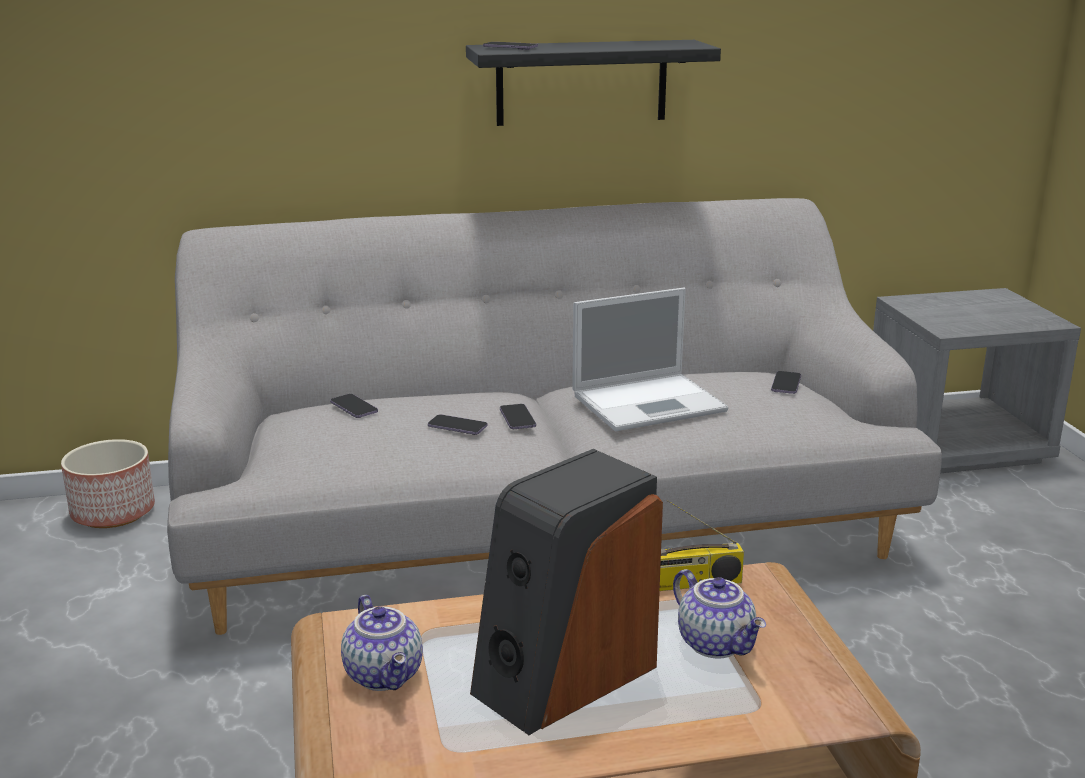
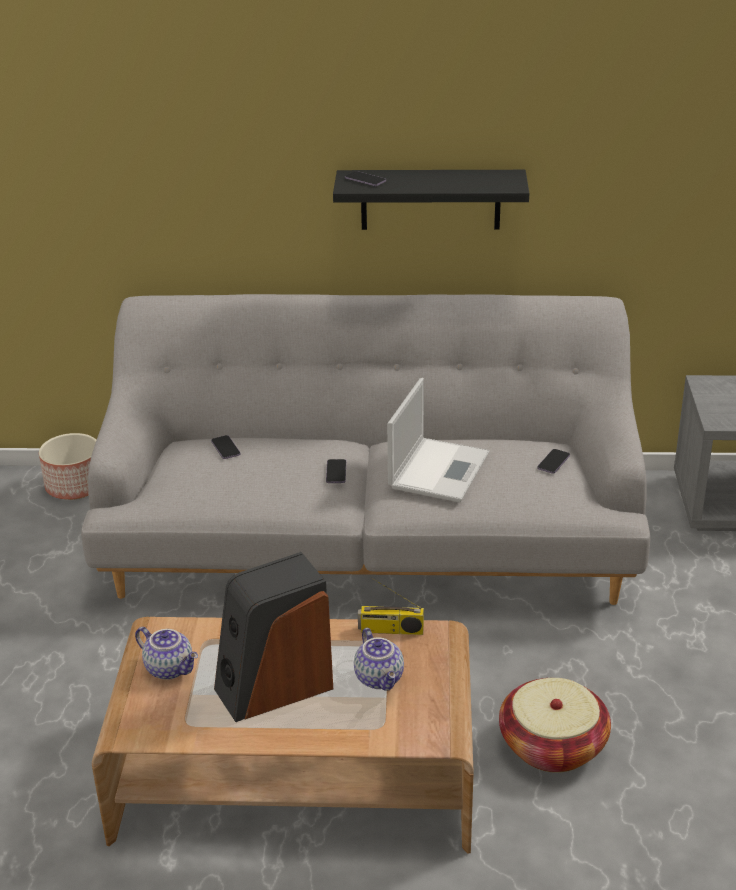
camera: 15 degrees right, 10 degrees up
(386, 675) = (170, 668): teapot -> teapot turned 45 degrees counterclockwise
(457, 426) = (289, 476): phone -> none
(651, 402) = (439, 469): laptop -> laptop turned 60 degrees counterclockwise
(918, 732) = (552, 746): none -> basket

